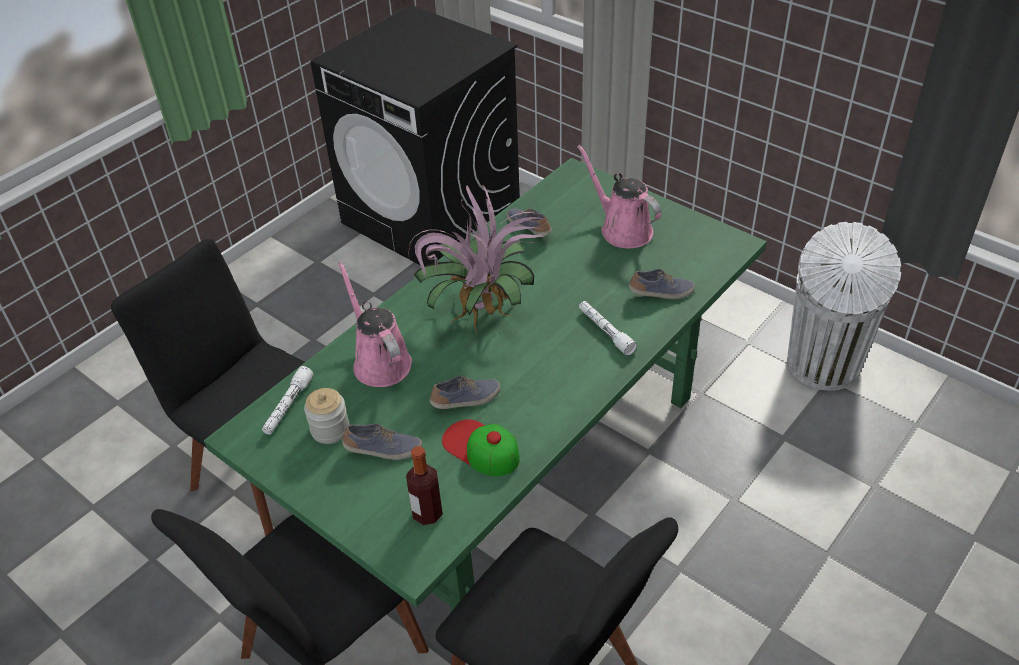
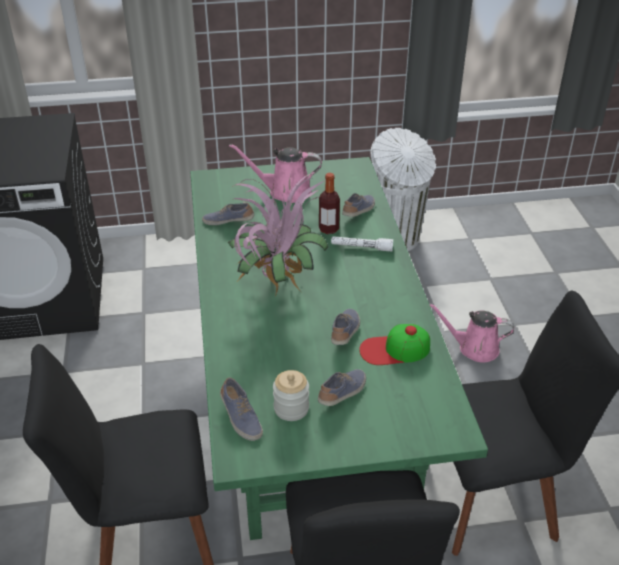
camera: 50 degrees left, 5 degrees down
(288, 406) = (240, 418): white flashlight -> shoe
(379, 361) = (257, 350): pink watering can -> pink watering can (474, 348)
(427, 513) = (422, 403): bottle -> bottle (328, 229)

